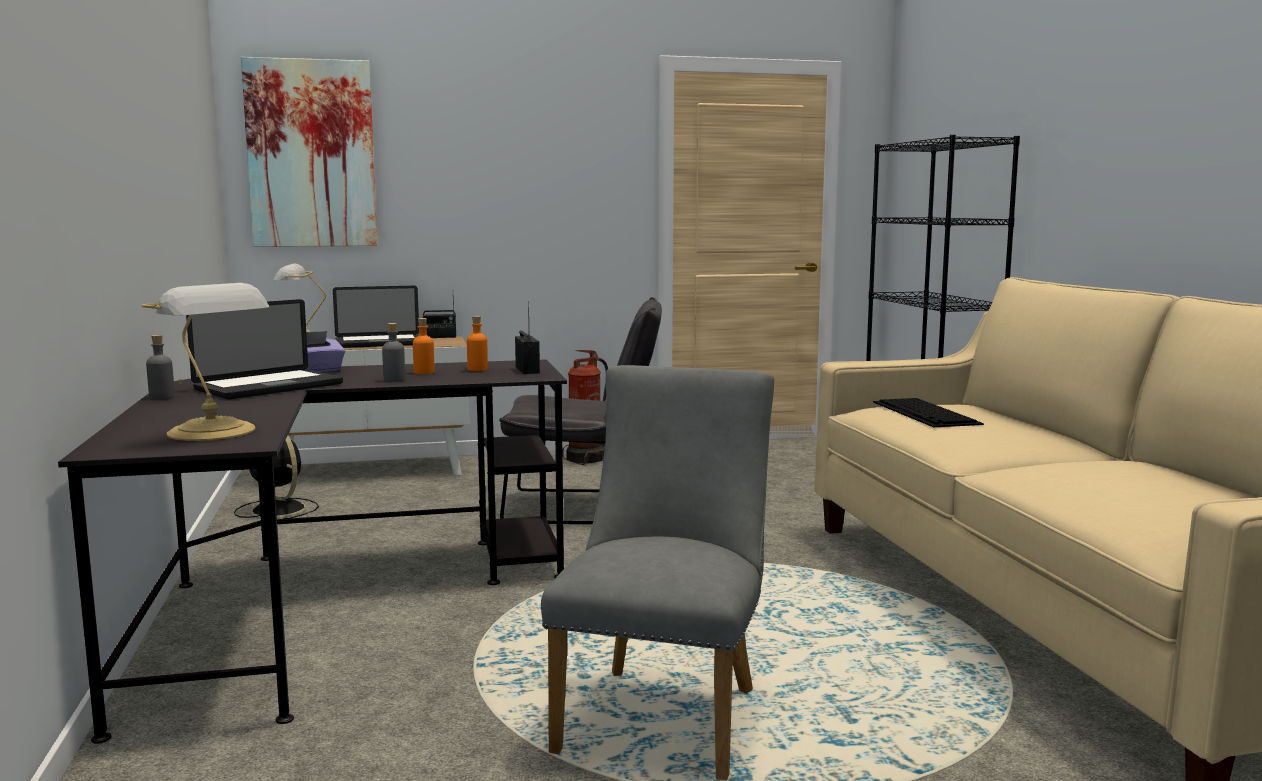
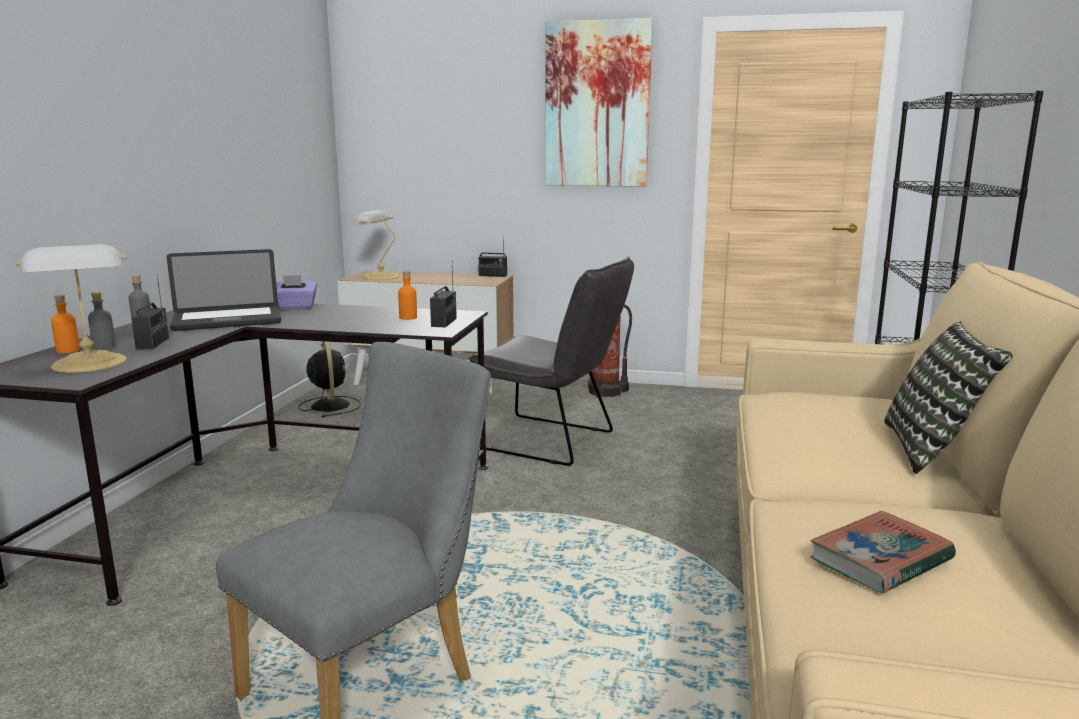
camera: 25 degrees right, 5 degrees up
(238, 411) = (153, 343): none -> radio
(311, 154) = (399, 120): picture -> picture (597, 105)
(379, 343) = (436, 278): laptop -> none
(394, 380) = (324, 322): grey bottle -> grey bottle (104, 347)
(424, 372) = (362, 317): orange bottle -> orange bottle (68, 350)
(926, 413) = (818, 409): keyboard -> none
(1042, 428) = (934, 449): none -> pillow
(1114, 484) = (880, 559): none -> book

